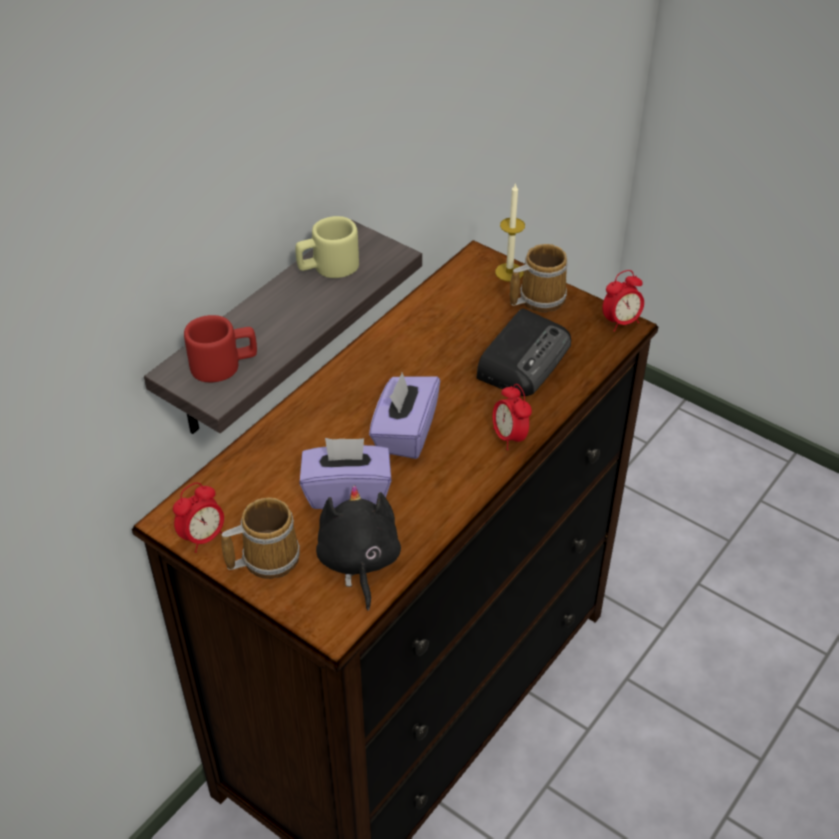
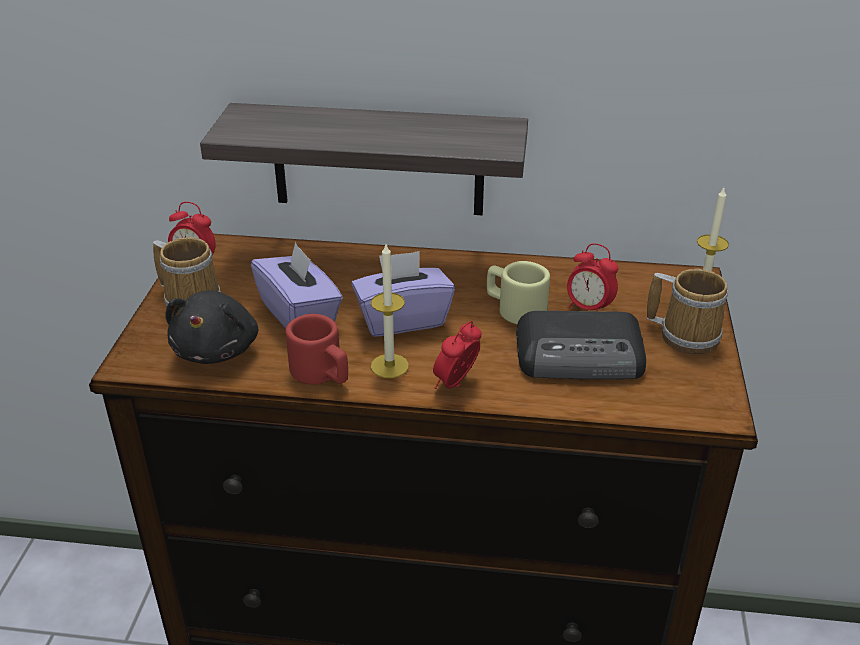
camera: 60 degrees right, 10 degrees down
(224, 364) = (270, 124): red mug -> red mug (322, 373)
(327, 267) = (445, 127): beige mug -> beige mug (514, 309)
(358, 561) = (218, 349): black plush toy -> black plush toy turned 135 degrees clockwise
(460, 464) = (389, 366): none -> candle
(621, 322) = (722, 405): alarm clock -> alarm clock (588, 309)

